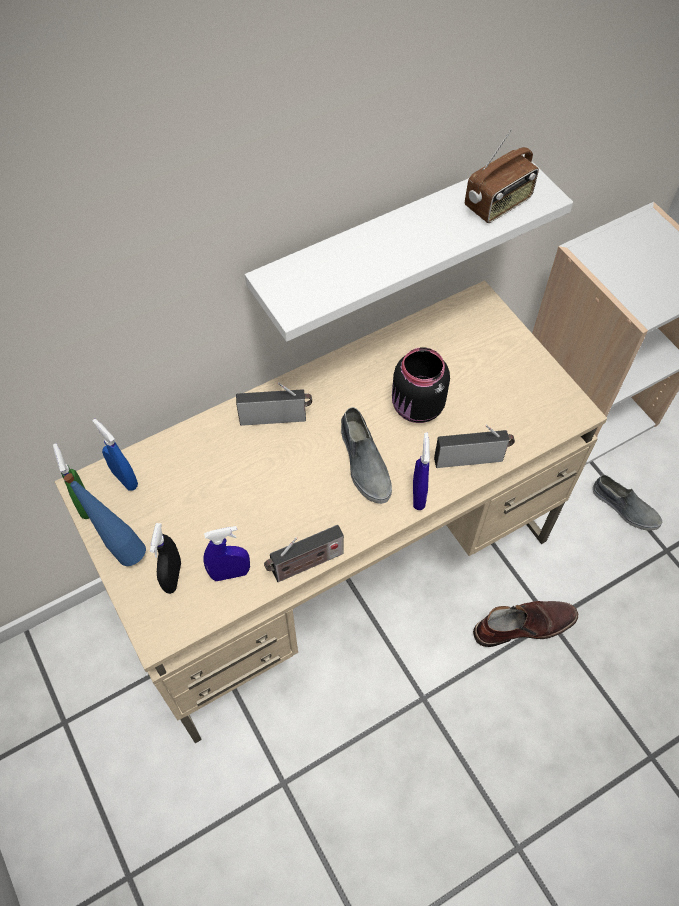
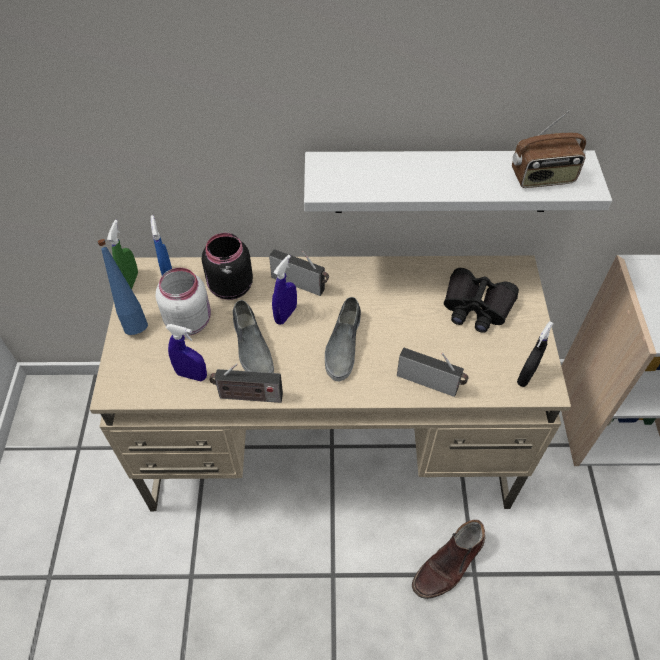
camera: 30 degrees right, 5 degrees down
(173, 577) = (152, 357): black spray bottle -> black spray bottle (526, 376)
(185, 516) = (189, 320): none -> white jar
(416, 408) = (412, 325): black jar -> black jar (229, 287)
(418, 495) = (368, 389): blue spray bottle -> blue spray bottle (285, 314)
(465, 359) = (476, 307): none -> black binoculars
(523, 625) = (449, 564): brown boot -> brown boot turned 120 degrees clockwise
(624, 507) = (597, 517): grey shoe -> grey shoe (252, 348)

